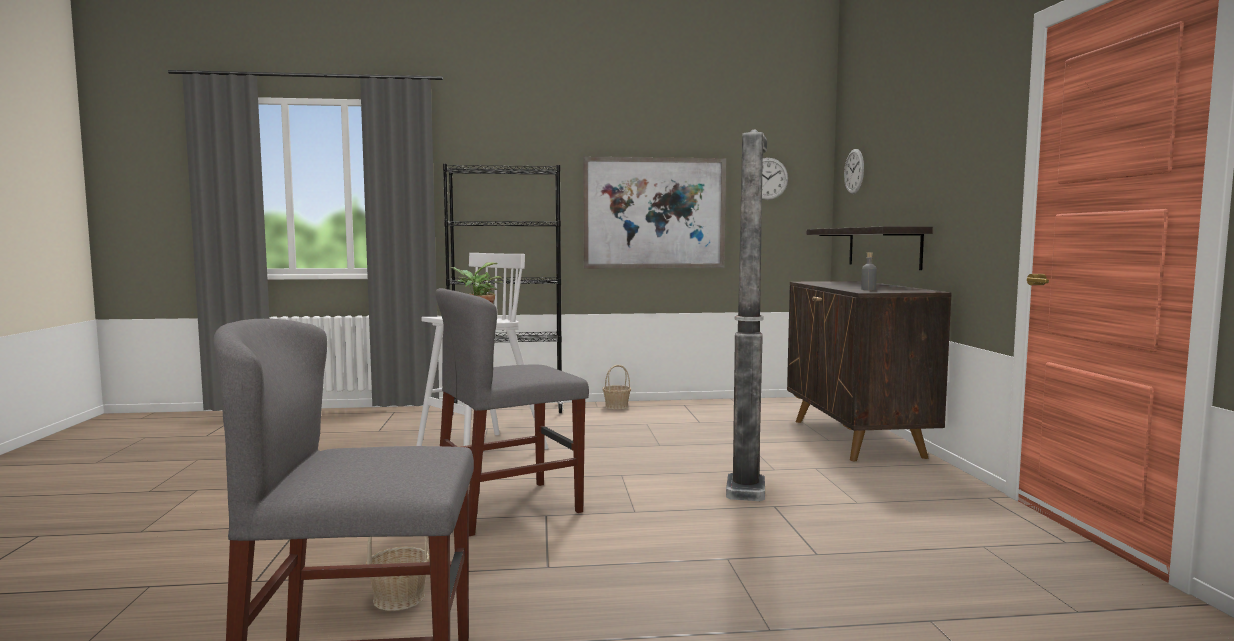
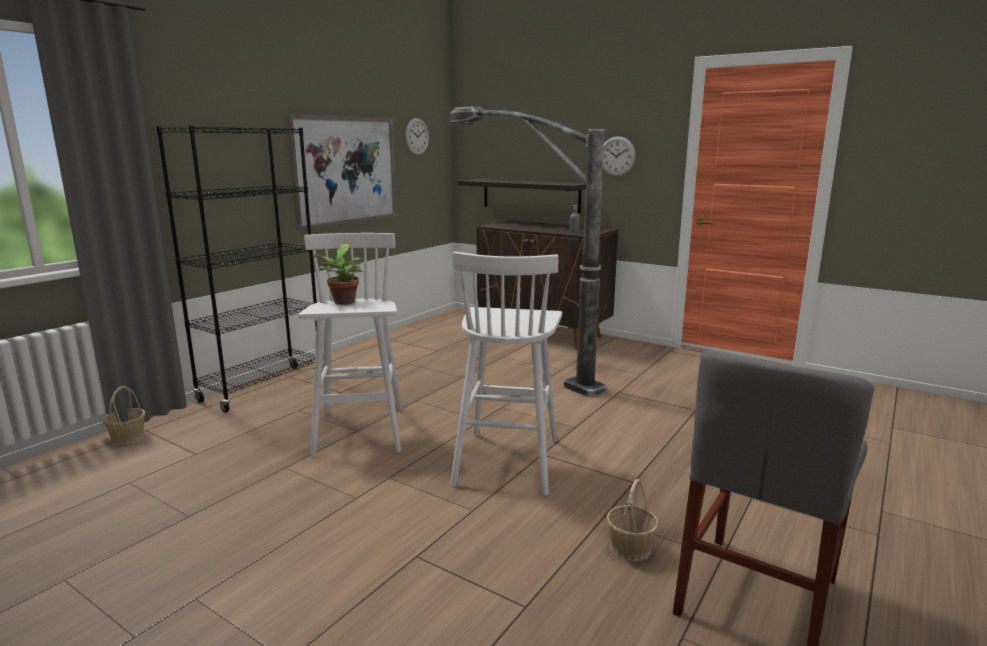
camera: 50 degrees left, 10 degrees up
(509, 507) = (507, 460): grey chair -> white stool
(616, 406) = (346, 356): basket -> basket (127, 438)
(854, 171) = (485, 134): wall clock -> wall clock (617, 156)

